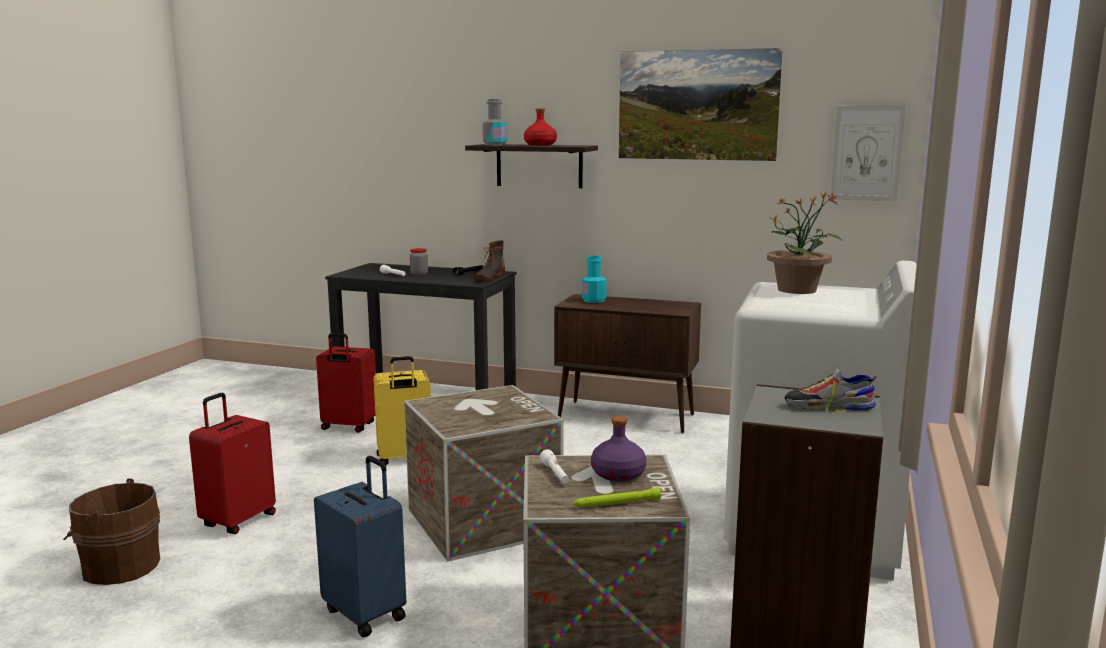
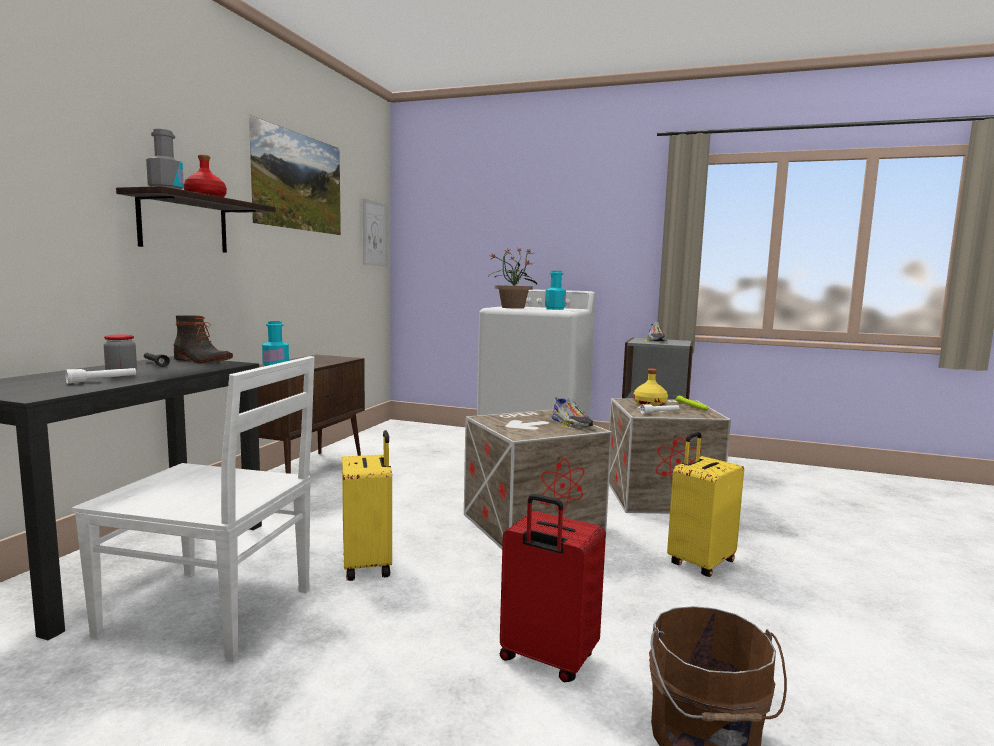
camera: 90 degrees left, 5 degrees down
(348, 427) = (212, 613): red suitcase -> white chair
(366, 613) = (699, 563): blue suitcase -> yellow suitcase
(481, 423) = (571, 423): none -> shoe
(618, 474) = (650, 404): purple bottle -> yellow bottle
(804, 304) = (555, 309): none -> turquoise bottle

